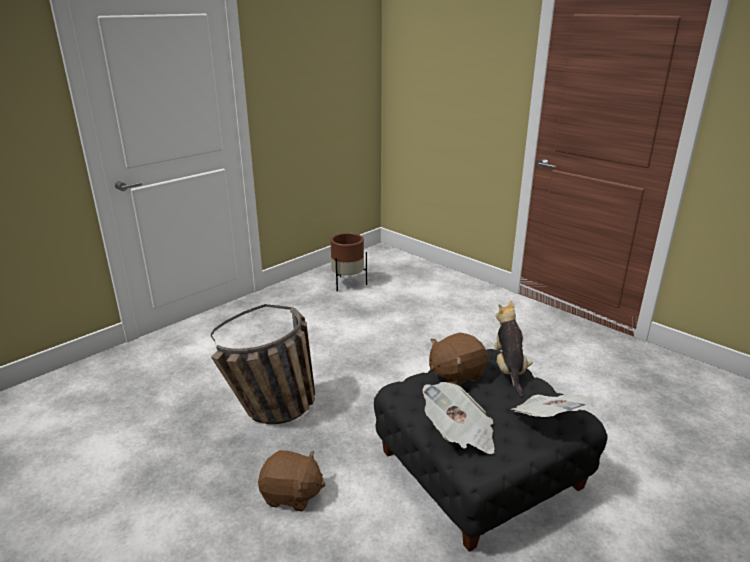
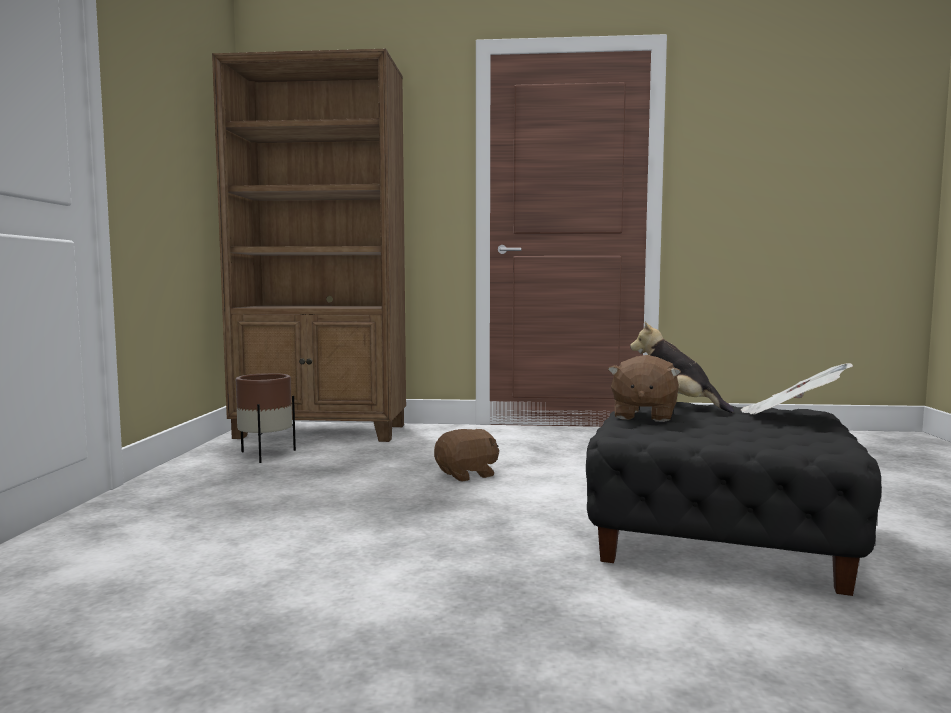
camera: 40 degrees left, 20 degrees down
(274, 415) = (382, 585): basket -> none
(291, 495) = (577, 648): brown plush toy -> brown plush toy (467, 475)
(403, 269) = (322, 432): none -> brown bookcase
(459, 434) = (758, 438): newspaper -> none

